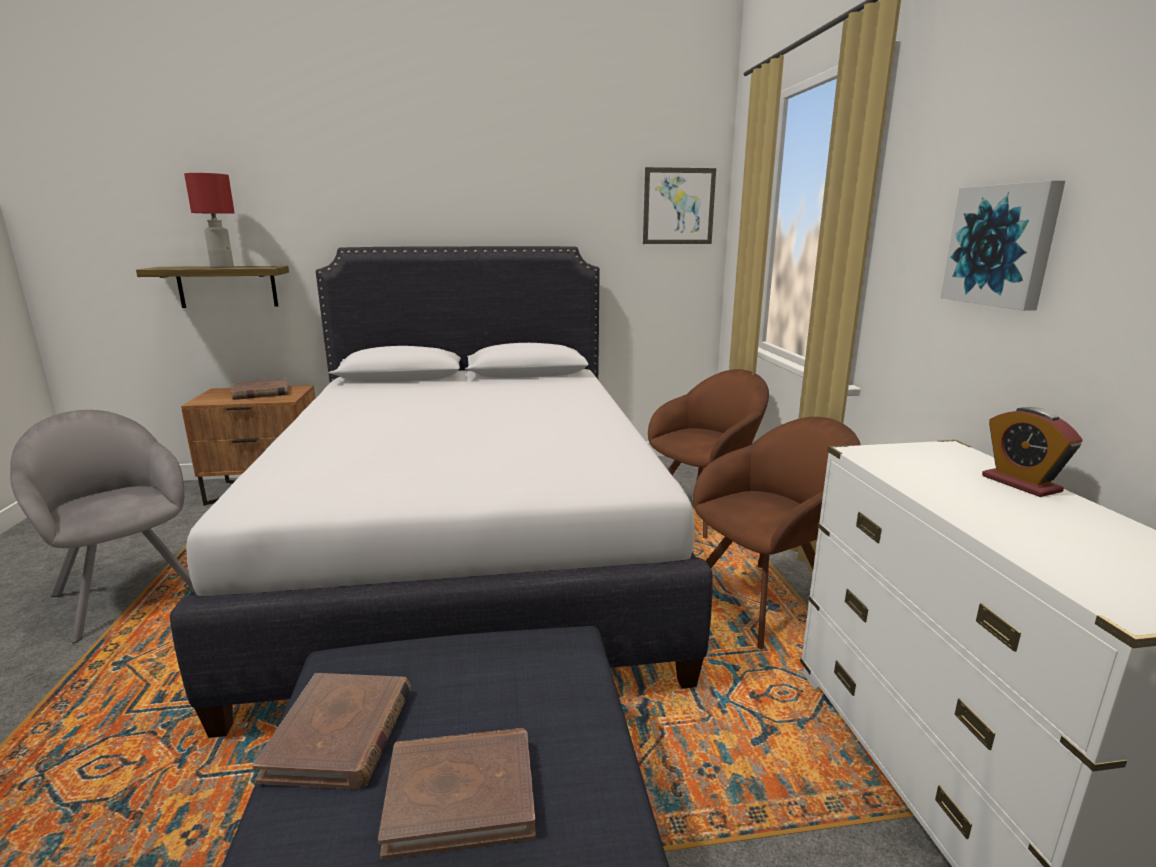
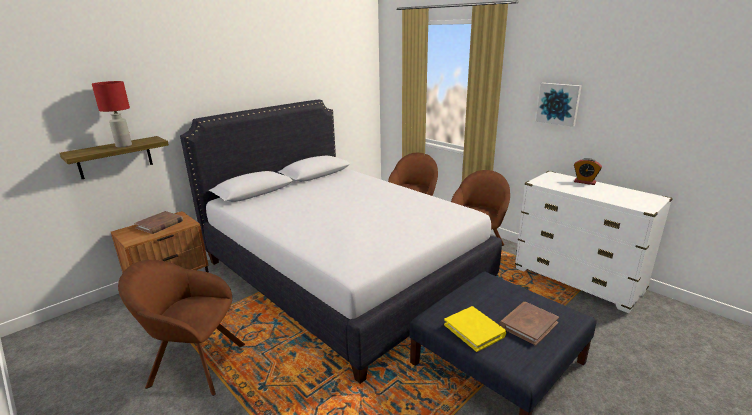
camera: 35 degrees left, 5 degrees up
(127, 591) = (193, 364): grey armchair -> brown armchair
(340, 734) = (474, 330): brown book -> yellow book
(678, 206) = (359, 71): picture -> none

